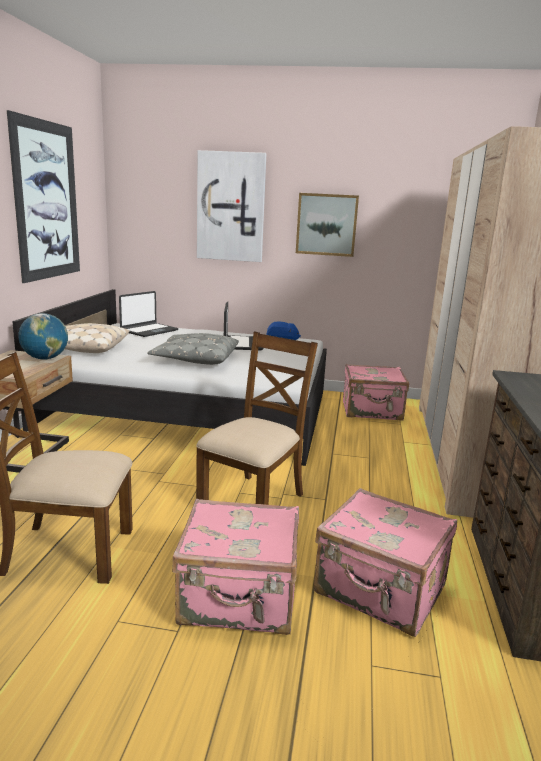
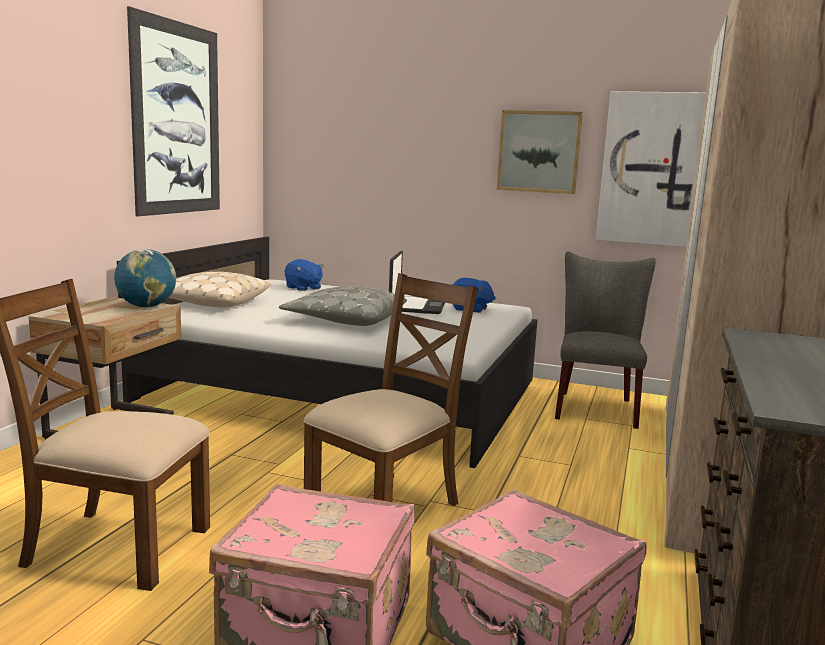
camera: 10 degrees right, 5 degrees down
(149, 330) = (303, 288): laptop -> blue plush toy
(231, 207) = (414, 131): picture -> picture (653, 169)
(372, 411) = (595, 407): pink suitcase -> grey chair

